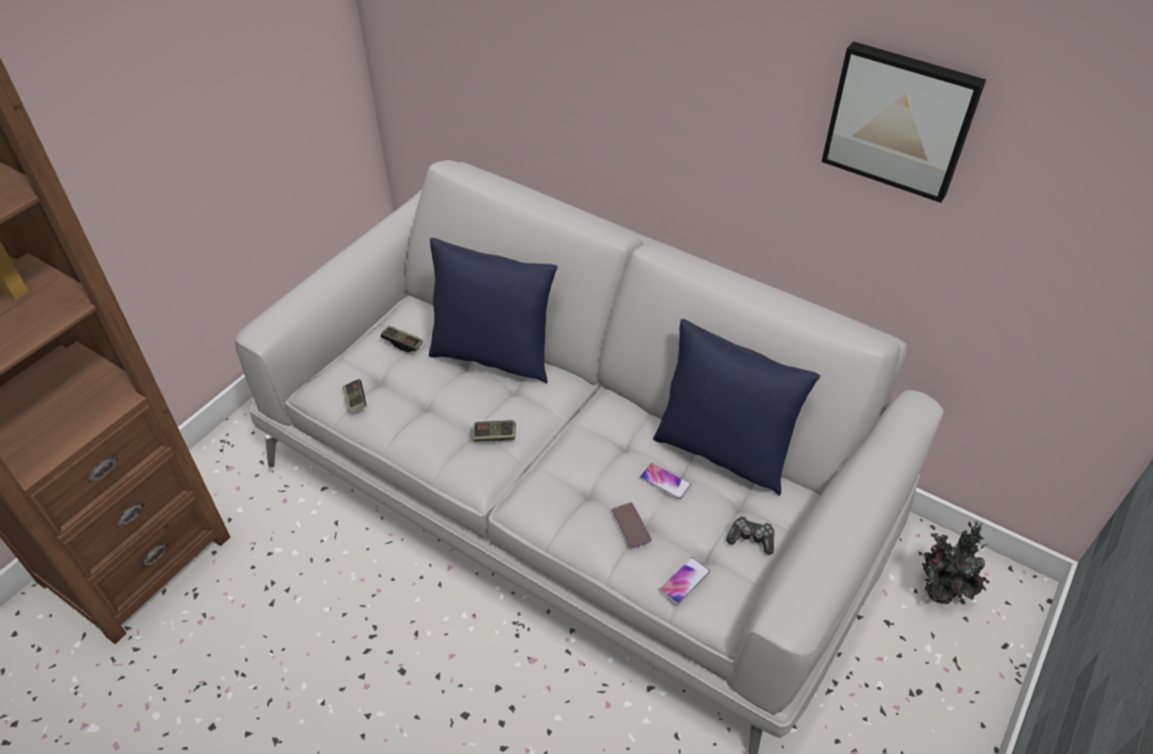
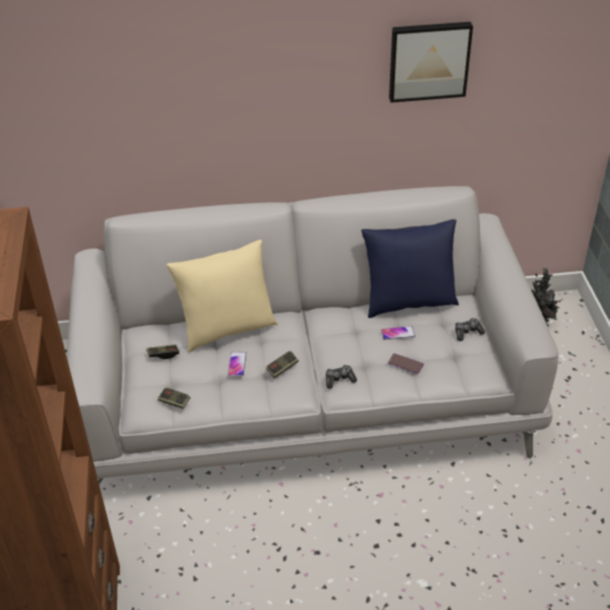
camera: 40 degrees left, 5 degrees down
(493, 356) = (227, 329): blue pillow -> beige pillow
(537, 491) = (339, 379): none -> game controller
(684, 581) = (459, 371): phone -> phone (237, 364)

